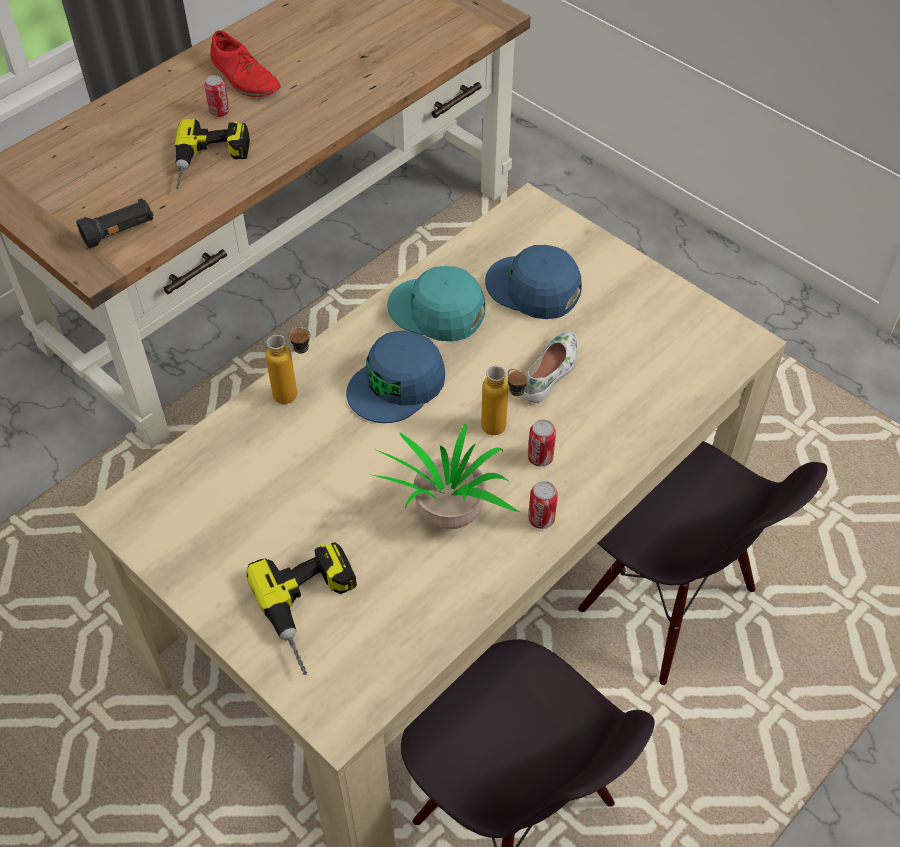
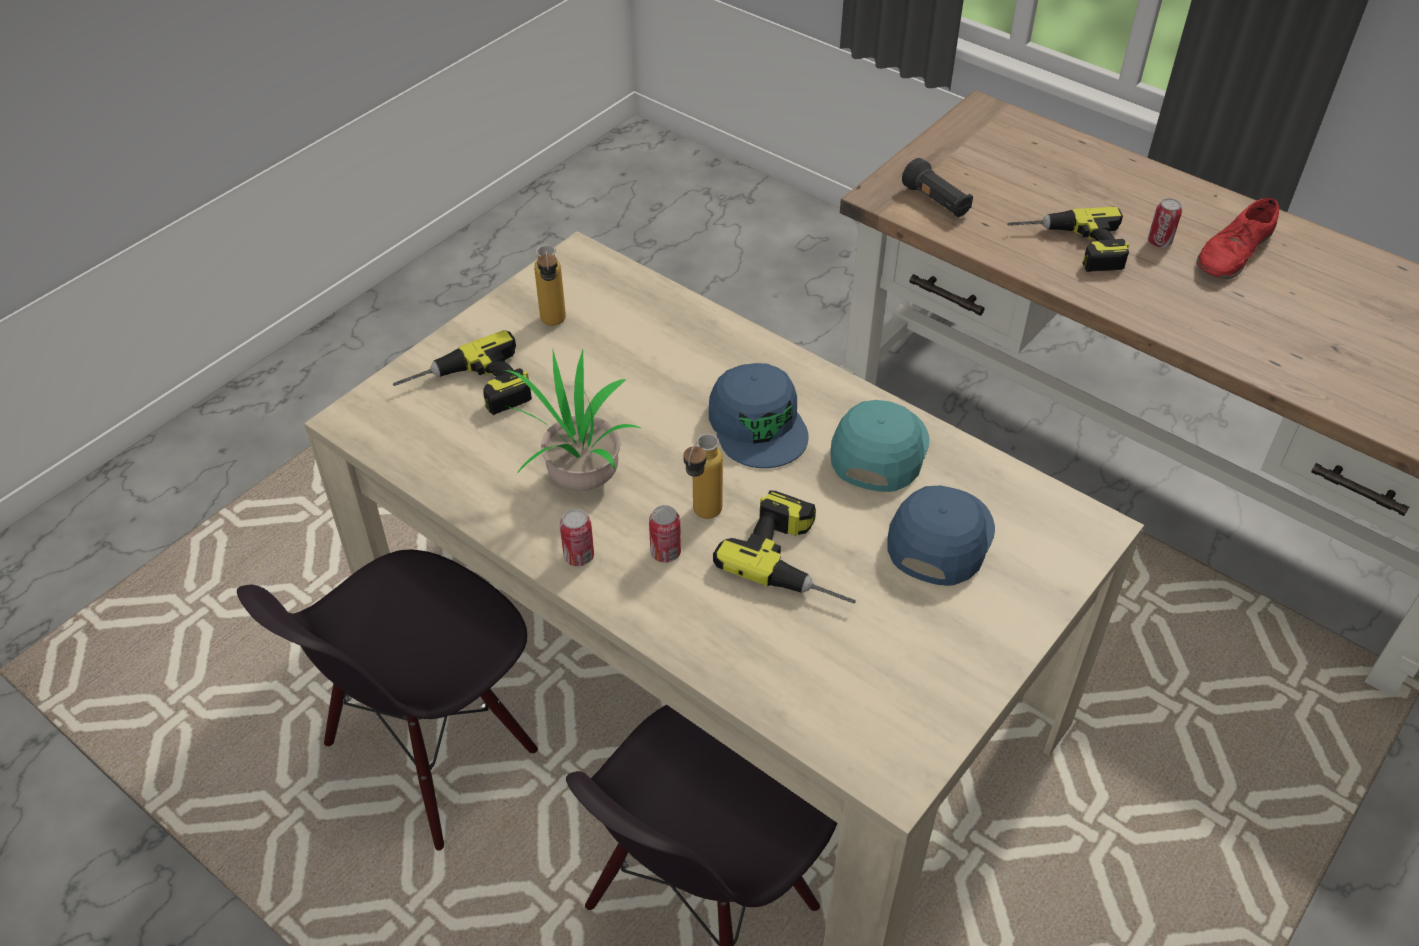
camera: 85 degrees right, 5 degrees down
(295, 395) = (731, 349): bottle -> bottle (554, 325)
(397, 384) = (758, 424): blue cap -> blue cap turned 150 degrees counterclockwise
(550, 372) = (799, 559): white shoe -> power drill

